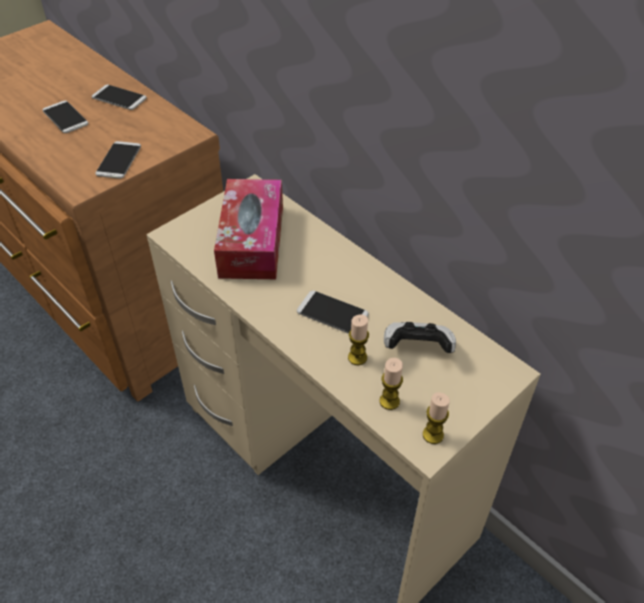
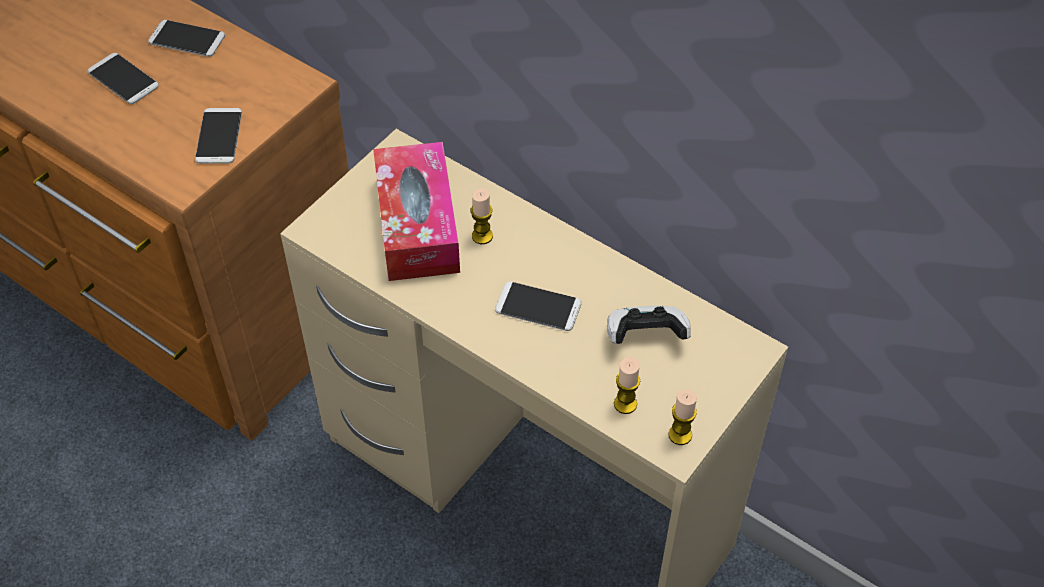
camera: 10 degrees left, 5 degrees up
(357, 357) = (579, 357): candle -> candle (482, 236)

